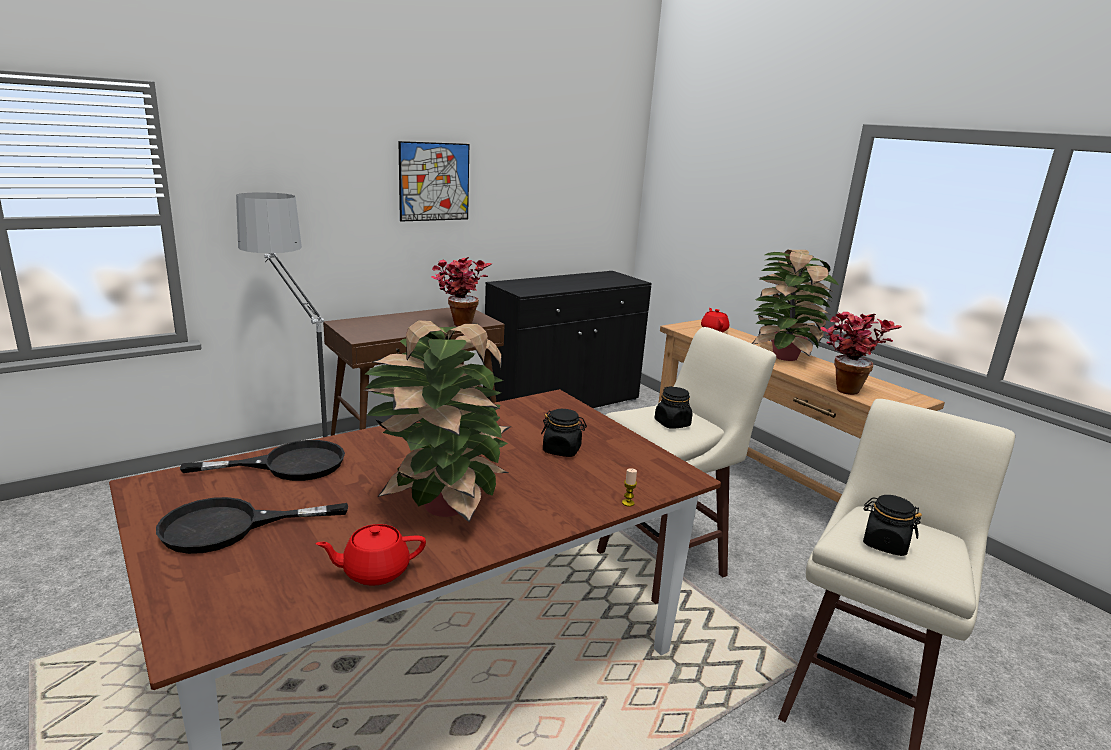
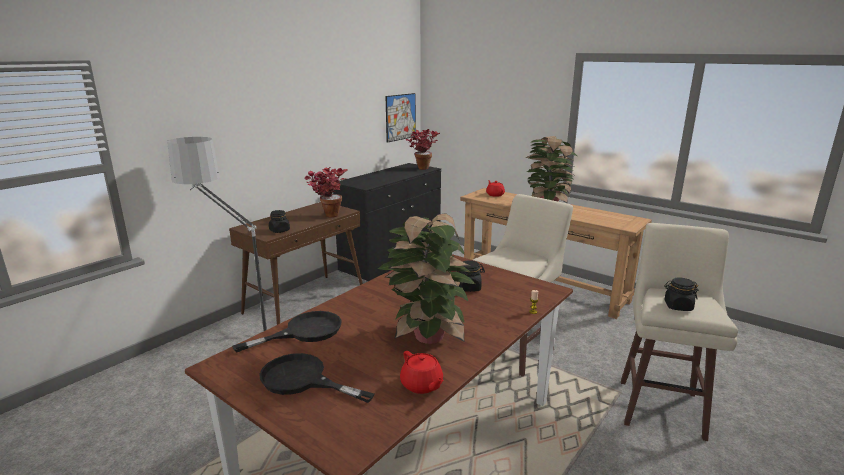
camera: 15 degrees left, 0 degrees up
(229, 527) = (302, 380): black frying pan -> black frying pan turned 60 degrees clockwise
(374, 571) = (422, 385): red teapot -> red teapot turned 90 degrees counterclockwise
(434, 182) = (292, 115): picture -> picture (400, 117)
(672, 423) = (517, 259): black jar -> black jar (279, 230)
(844, 388) = (594, 220): potted plant -> potted plant (422, 167)

